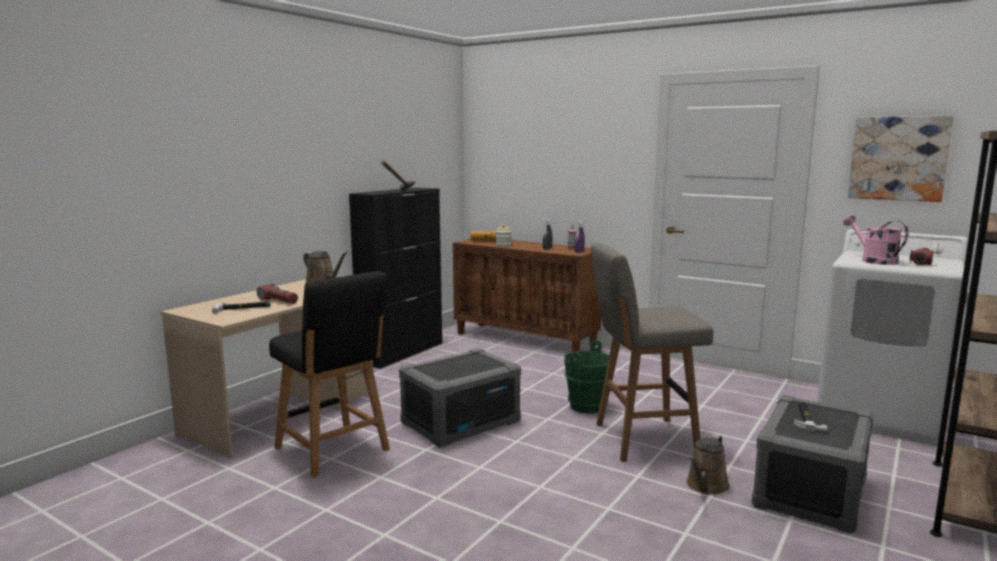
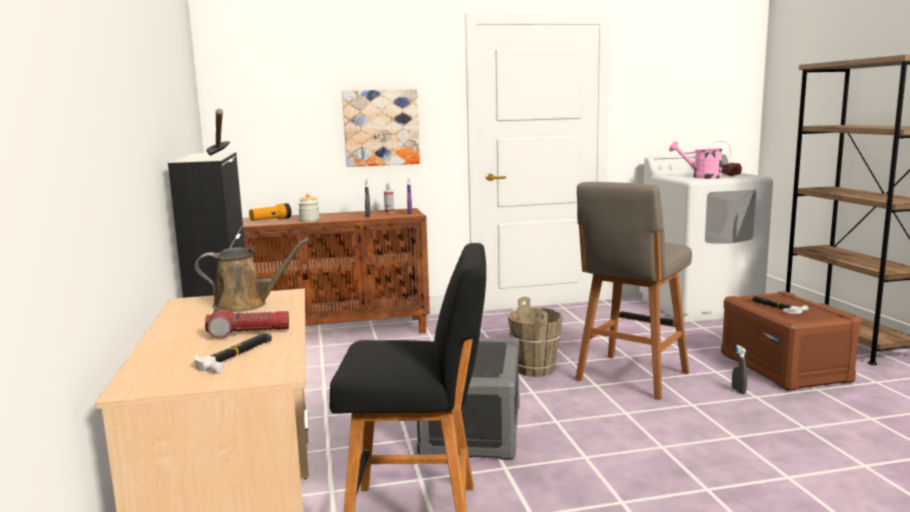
camera: 45 degrees left, 0 degrees up
(587, 406) = (535, 369): green bucket -> brown bucket
(706, 486) = (738, 391): brown watering can -> grey spray bottle
(811, 492) = (785, 367): grey storage box -> brown storage box
(898, 158) = (671, 94): picture -> picture (381, 128)

